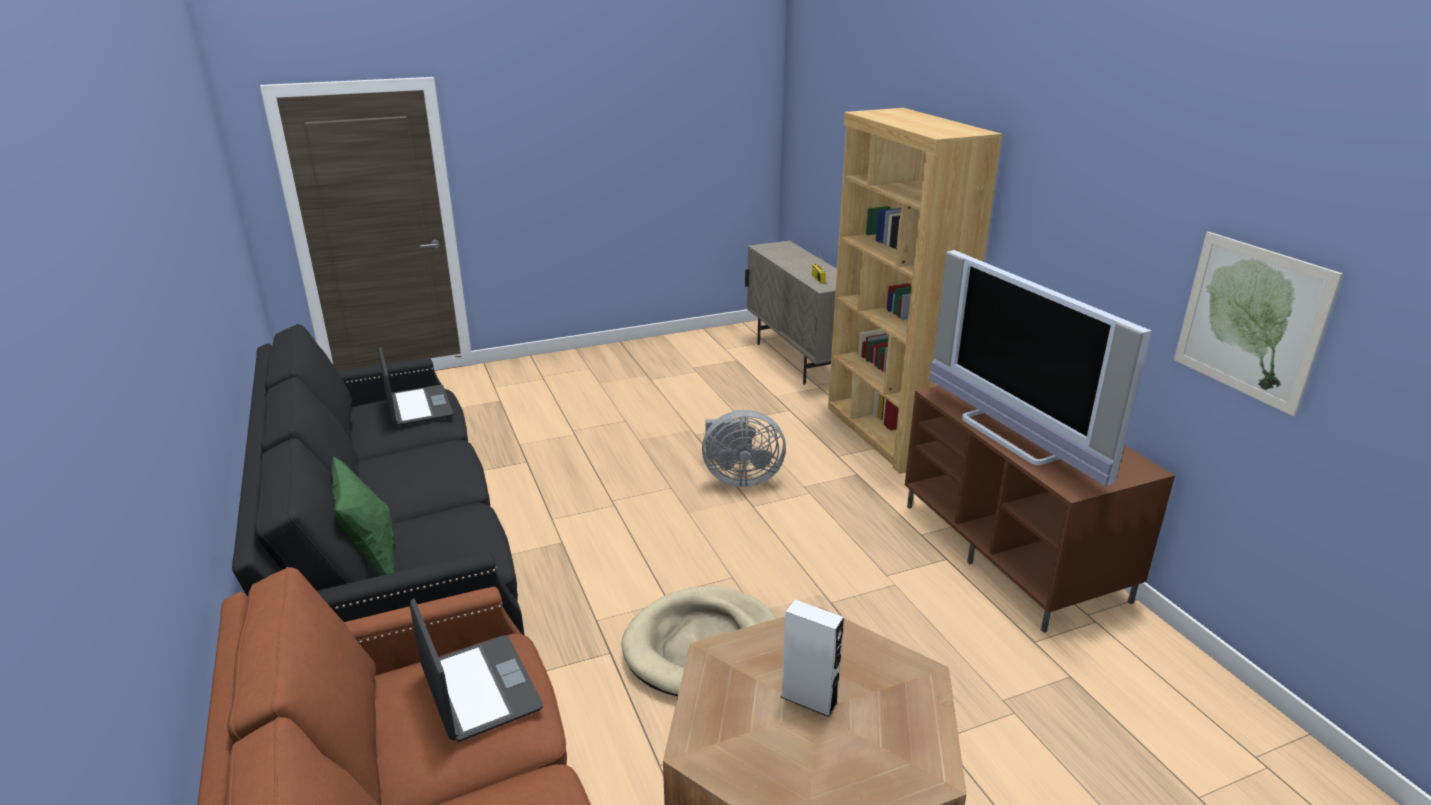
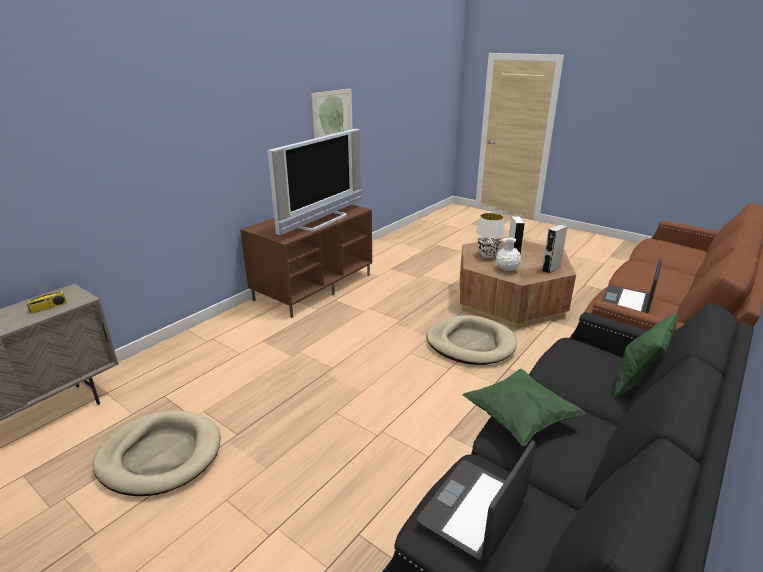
camera: 120 degrees left, 0 degrees up
(449, 460) = (519, 419): none -> green pillow
(704, 402) = (160, 455): none -> beige dog bed
(718, 733) = (551, 269): none -> grey speaker
(739, 478) = (299, 385): grey fan -> none
(767, 660) = (507, 270): none -> white vase
(855, 670) = (487, 256): none -> white table lamp
(887, 433) = (193, 342): brown bookcase -> none

